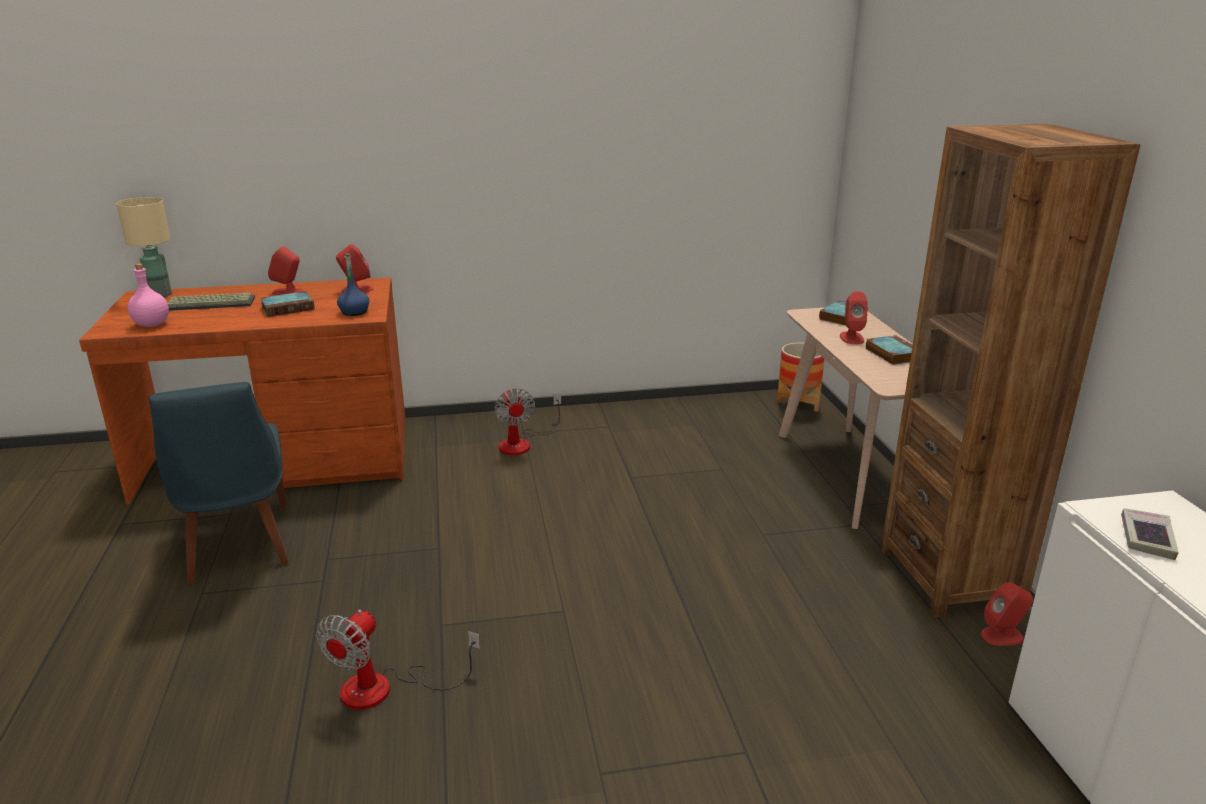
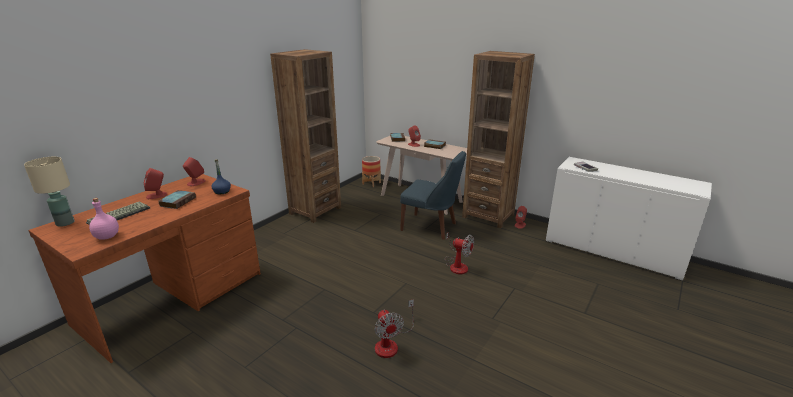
camera: 45 degrees left, 0 degrees up
(238, 546) = (226, 340): blue chair -> blue chair (431, 227)
(522, 443) = (290, 237): fan -> fan (457, 265)
(623, 417) = (315, 210): none -> brown bookcase

